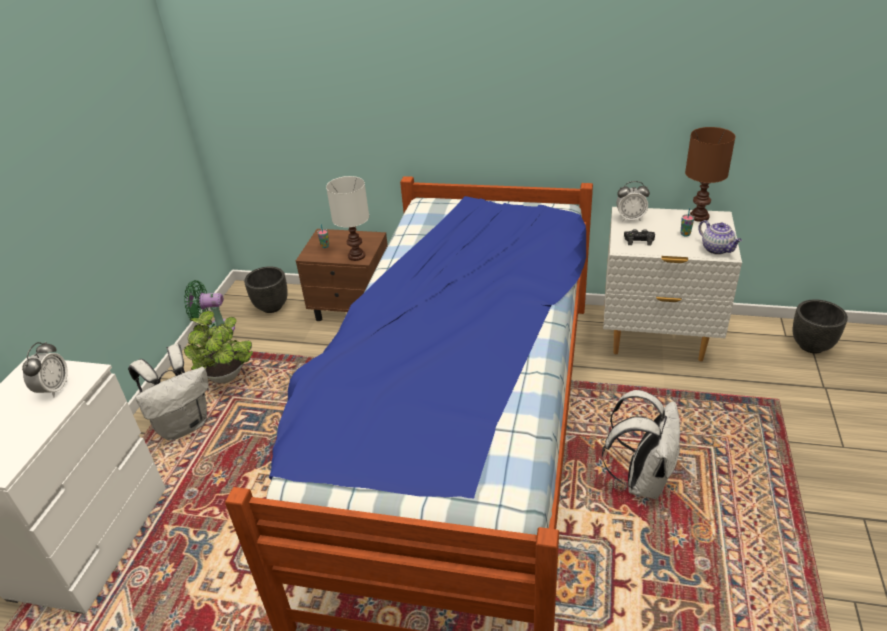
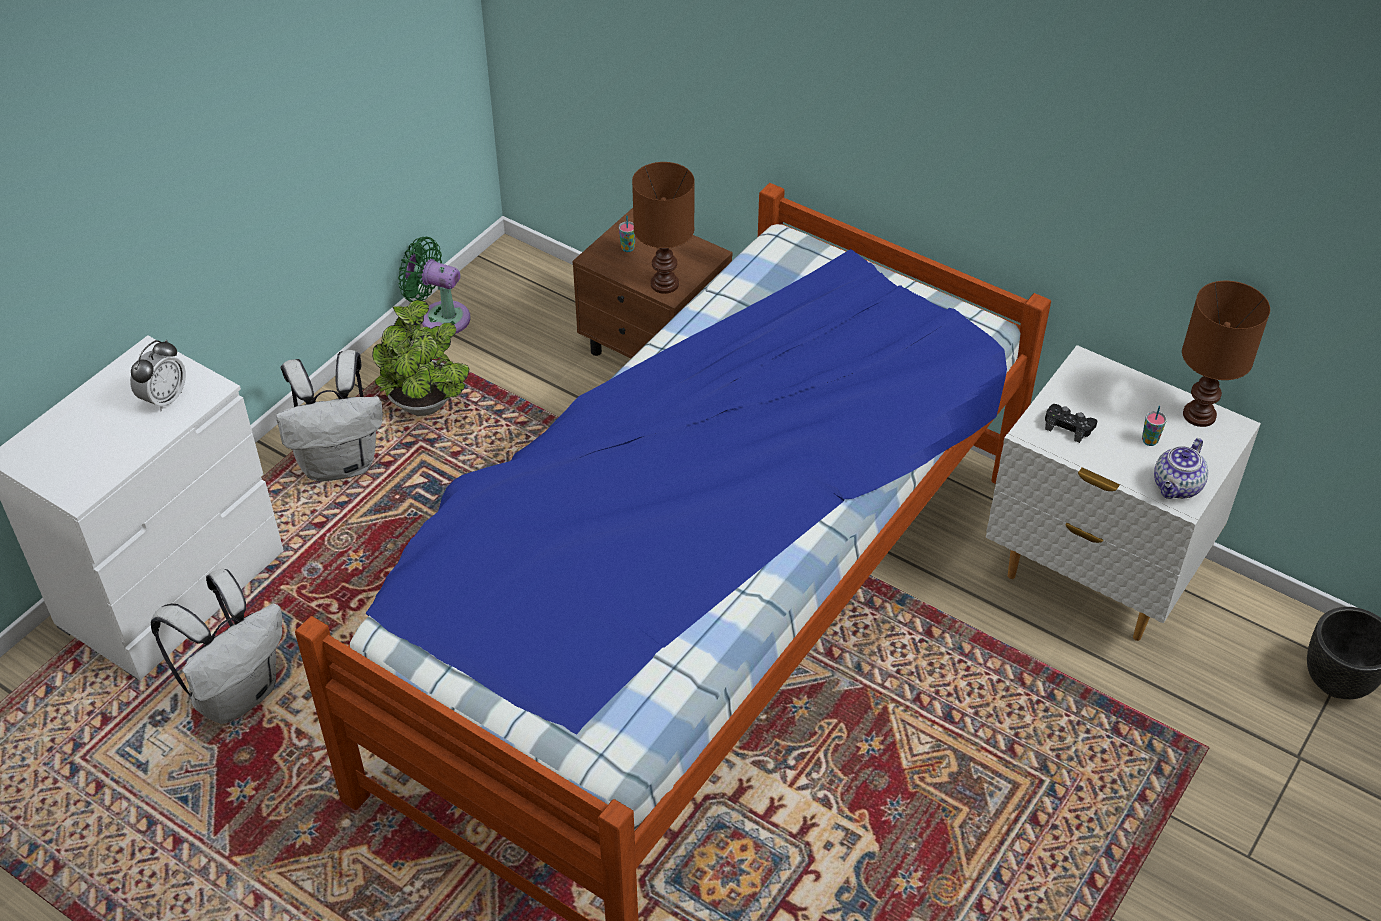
camera: 20 degrees right, 10 degrees up
(272, 307) = (537, 304): black planter -> none
(356, 255) = (664, 283): white table lamp -> brown table lamp
(630, 218) = (1087, 380): alarm clock -> none
(642, 479) = (915, 785): white backpack -> white backpack (237, 693)
(717, 249) = (1176, 487): teapot -> teapot turned 45 degrees clockwise

